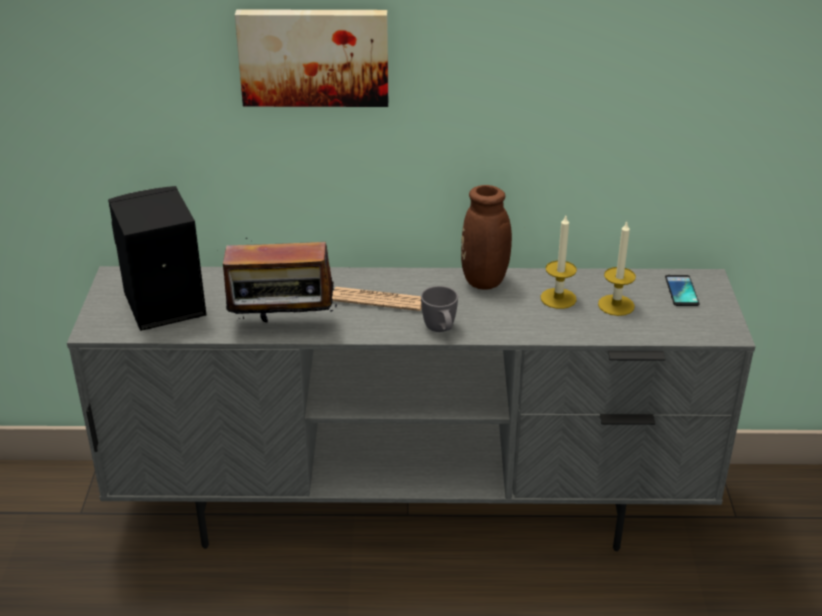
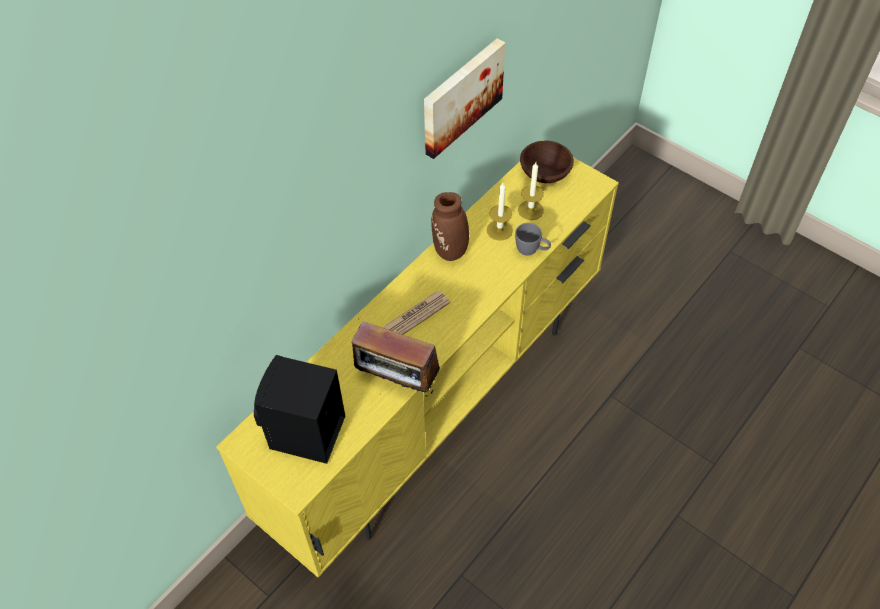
camera: 50 degrees left, 20 degrees up
(282, 326) = (397, 381): radio -> radio turned 75 degrees clockwise
(314, 56) = (325, 197): picture -> picture (460, 96)
(414, 510) = (440, 406): grey tv stand -> yellow tv stand
(441, 331) = (478, 305): grey mug -> grey mug (531, 251)
(681, 291) = (545, 173): phone -> brown bowl

